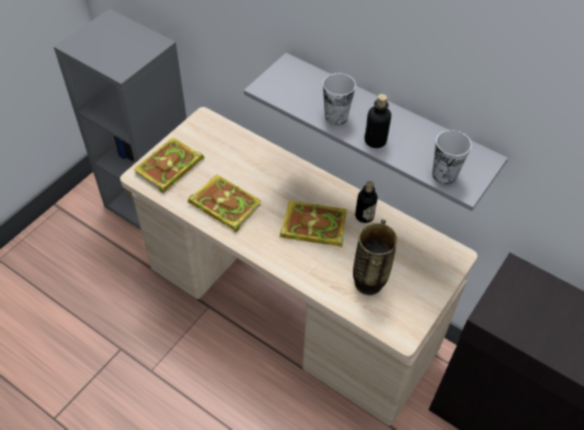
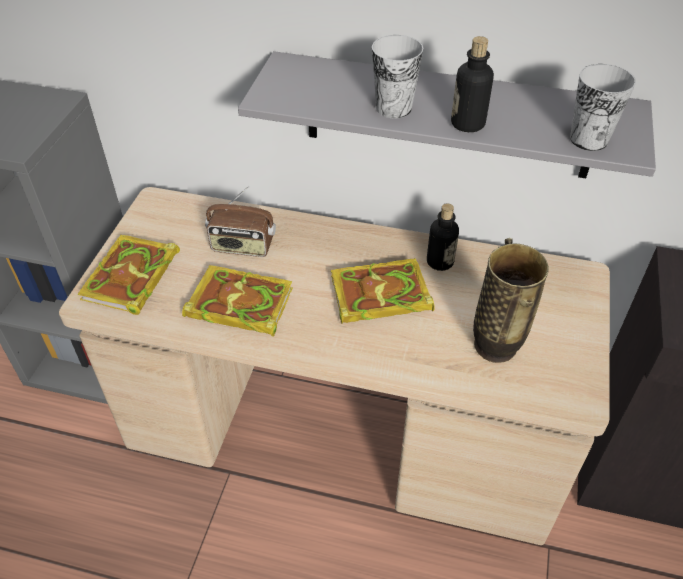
camera: 20 degrees left, 5 degrees down
(244, 167) = (242, 246): none -> radio

